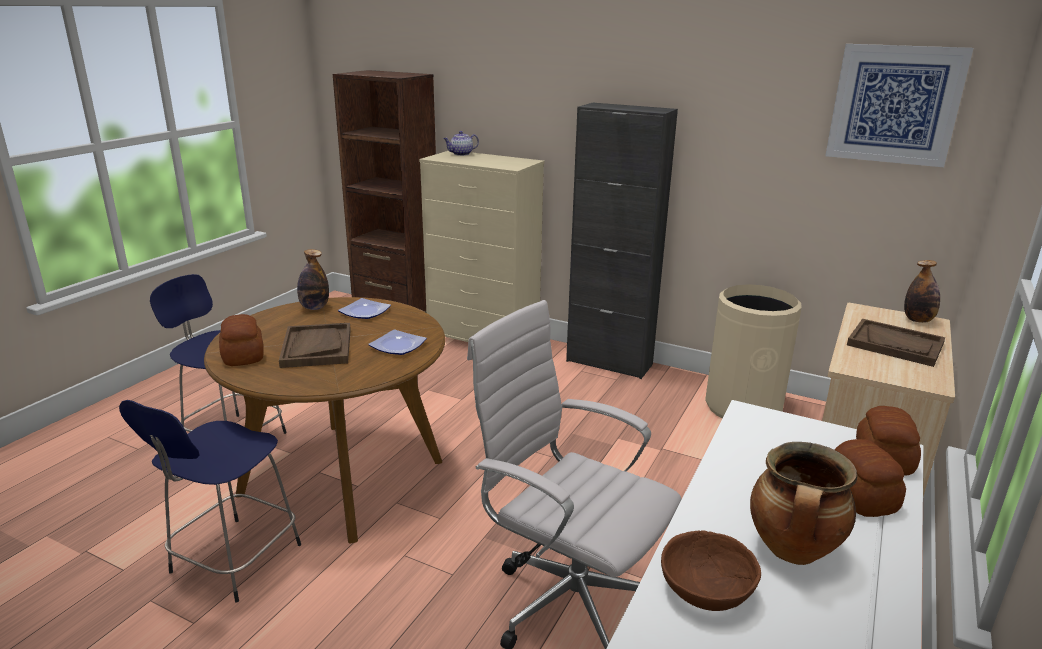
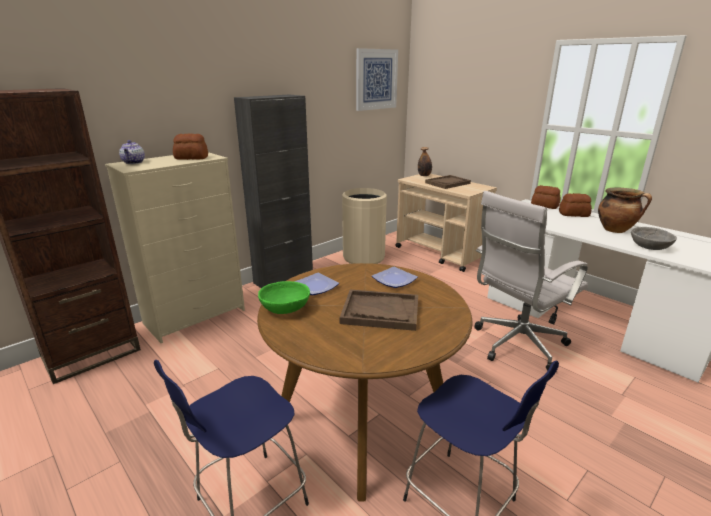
camera: 70 degrees left, 0 degrees up
(244, 355) = (379, 348): bread -> bread (191, 158)
(314, 307) = (284, 308): bottle -> green bowl
(707, 590) = (649, 246): brown bowl -> grey bowl

